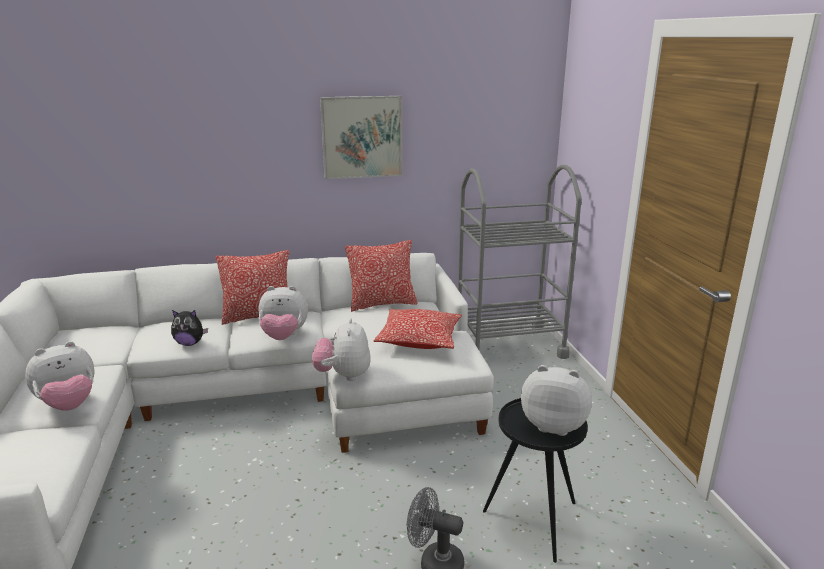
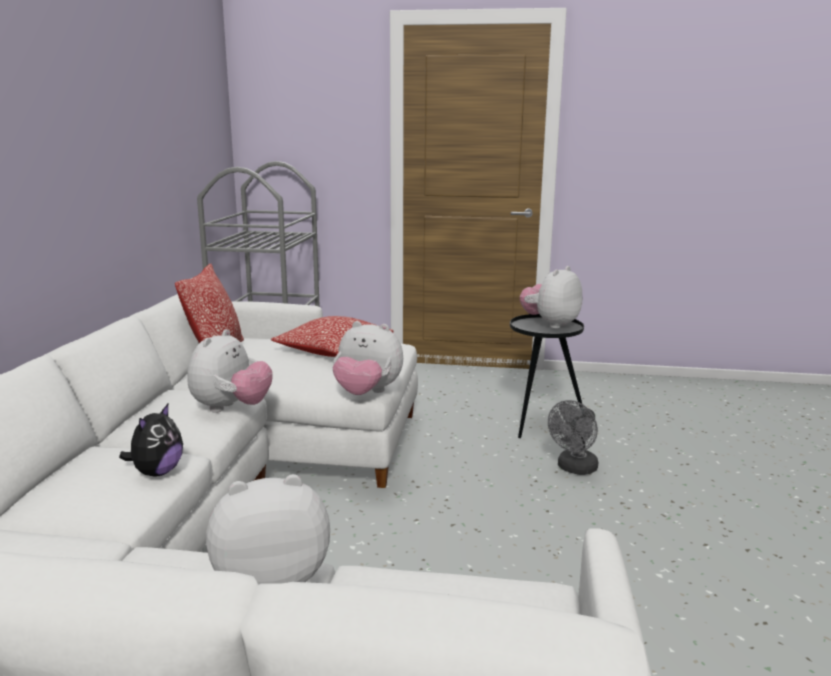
camera: 70 degrees left, 5 degrees down
(69, 405) = (271, 580): plush toy -> plush toy turned 90 degrees counterclockwise
(258, 317) = (137, 418): pillow -> none
(362, 137) = (113, 134): picture -> none

